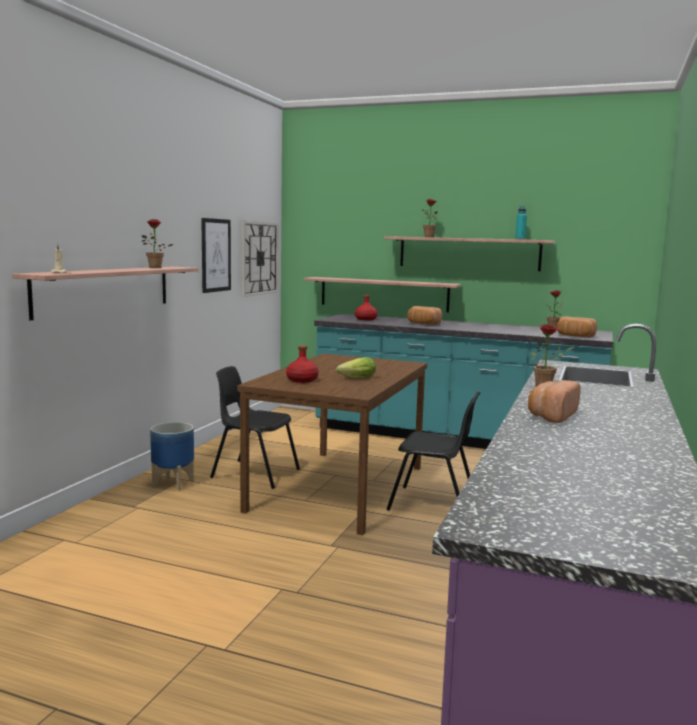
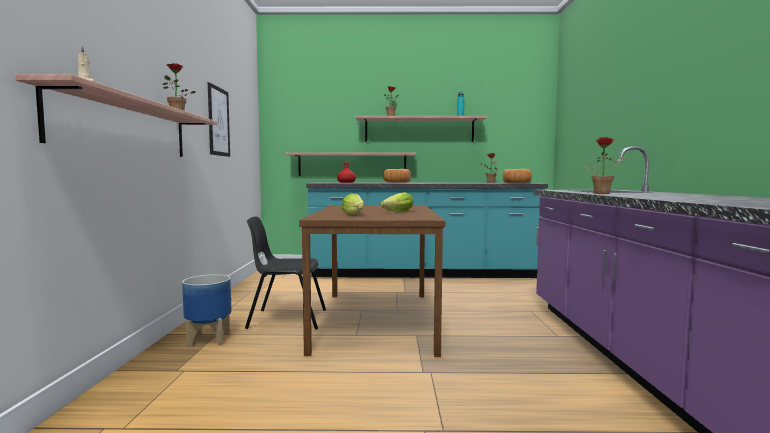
camera: 20 degrees left, 5 degrees down
(259, 258) = (246, 134): wall clock -> none
(302, 380) = (354, 215): red bottle -> lettuce
(434, 504) = (467, 321): black chair -> none
(551, 416) = (689, 199): bread -> none

